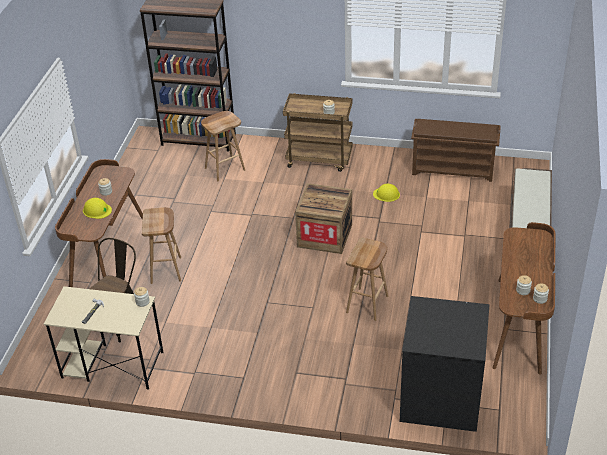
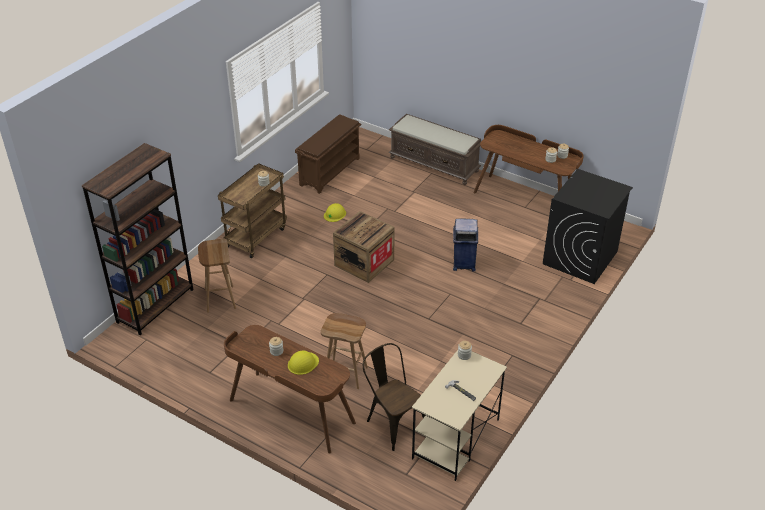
camera: 70 degrees left, 0 degrees up
(367, 304) = (463, 263): brown stool -> blue trash can

